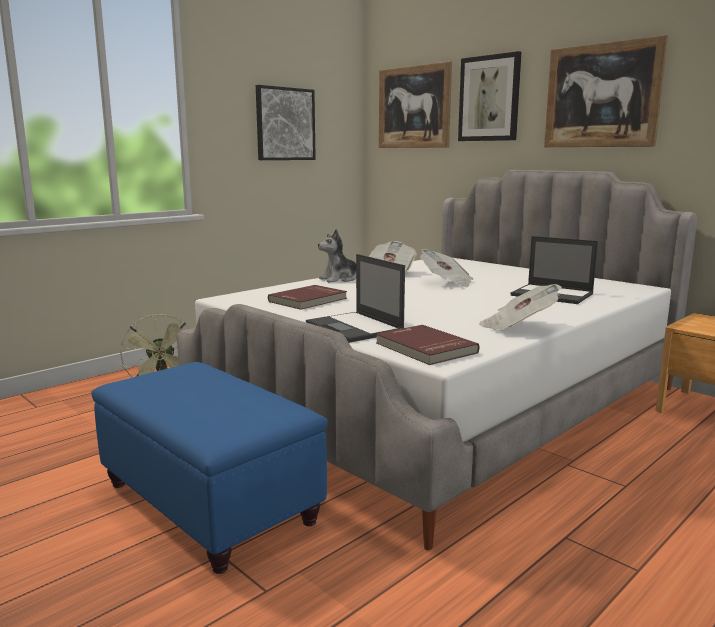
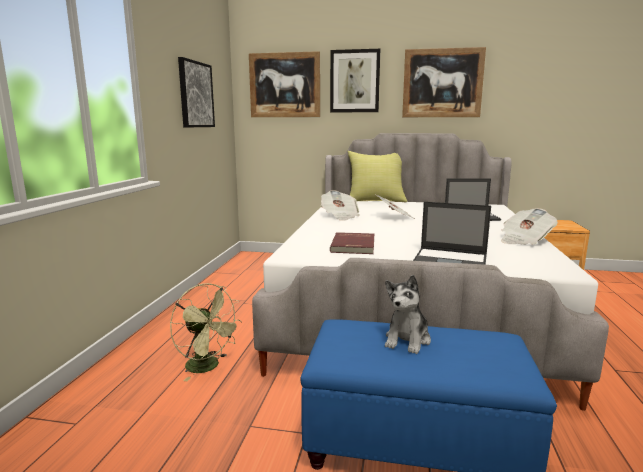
camera: 35 degrees left, 0 degrees up
(340, 279) = (321, 225): plush toy -> plush toy (407, 340)
(424, 348) = (531, 265): red book -> none
(492, 263) = (376, 200): none -> yellow pillow

